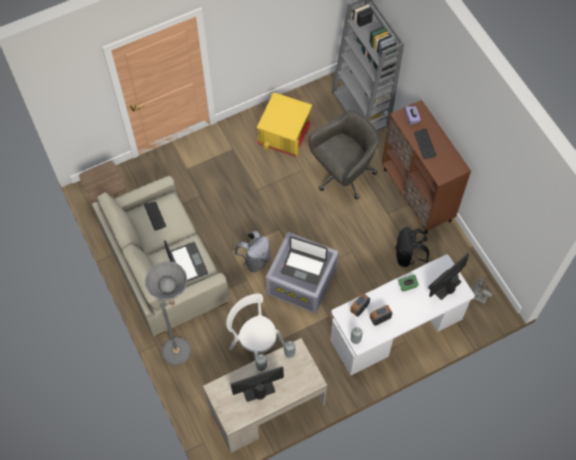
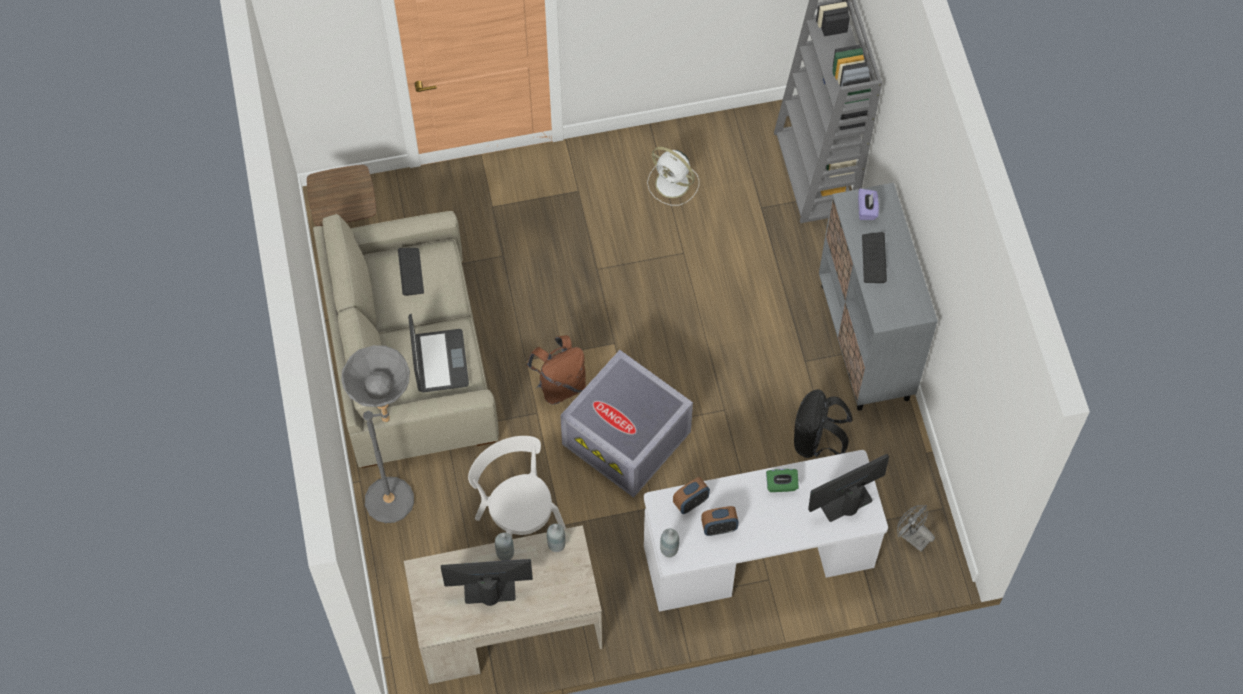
camera: 15 degrees right, 0 degrees up
(255, 260) = (560, 385): grey backpack -> brown backpack
(285, 133) = (673, 184): yellow storage box -> white fan
(304, 266) = (628, 413): laptop -> none
(343, 174) = (749, 278): grey office chair -> none
(417, 195) = (865, 342): brown cabinet -> grey cabinet

